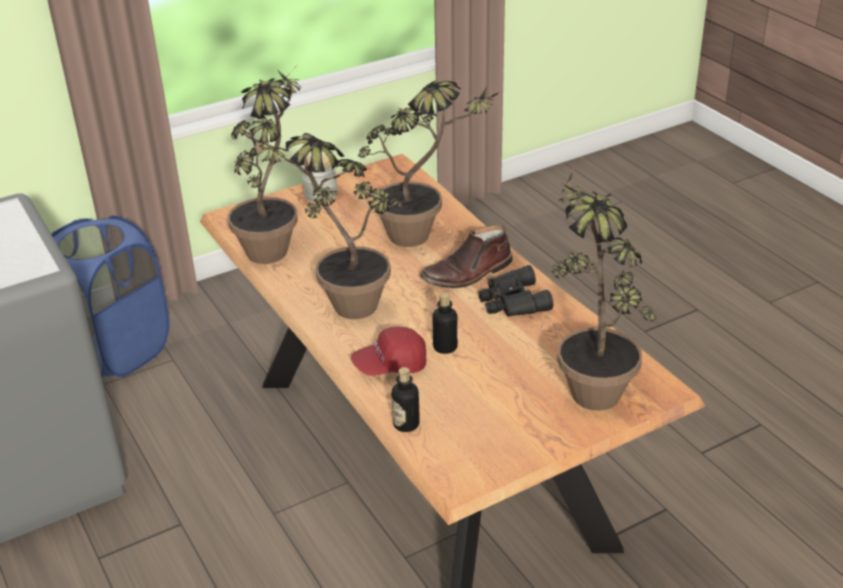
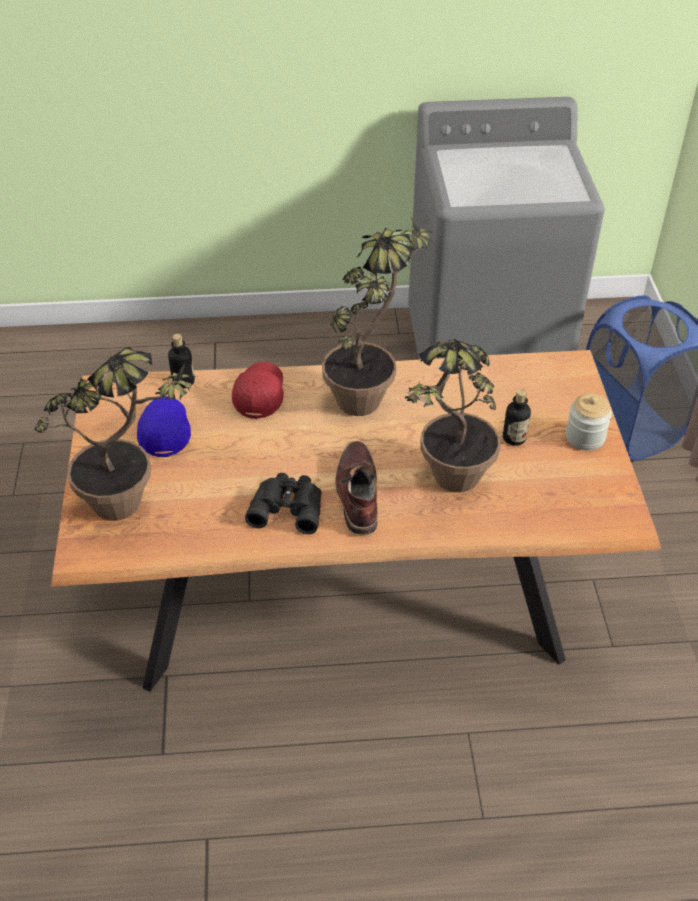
camera: 115 degrees right, 10 degrees up
(275, 244) = (498, 380): potted plant -> none
(445, 347) = (256, 435): bottle -> bottle (514, 438)
(487, 404) = (165, 432): none -> blue cap

